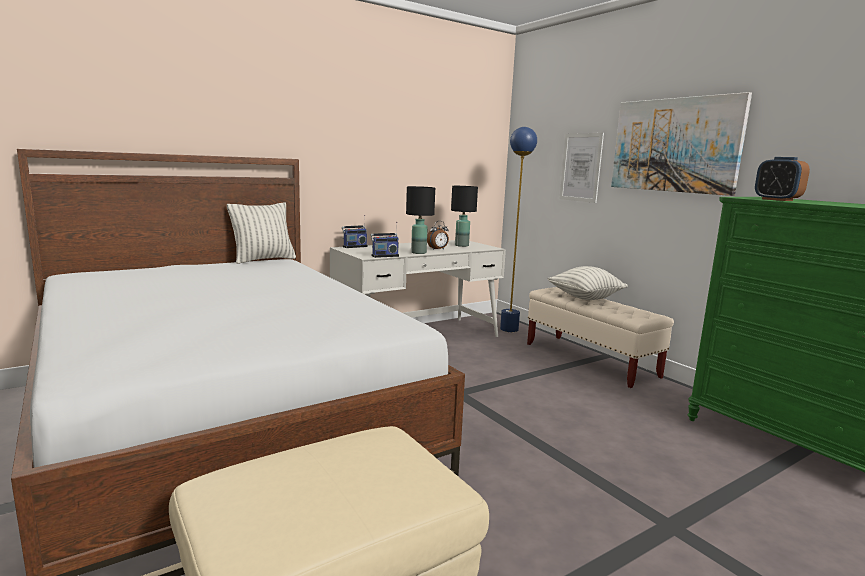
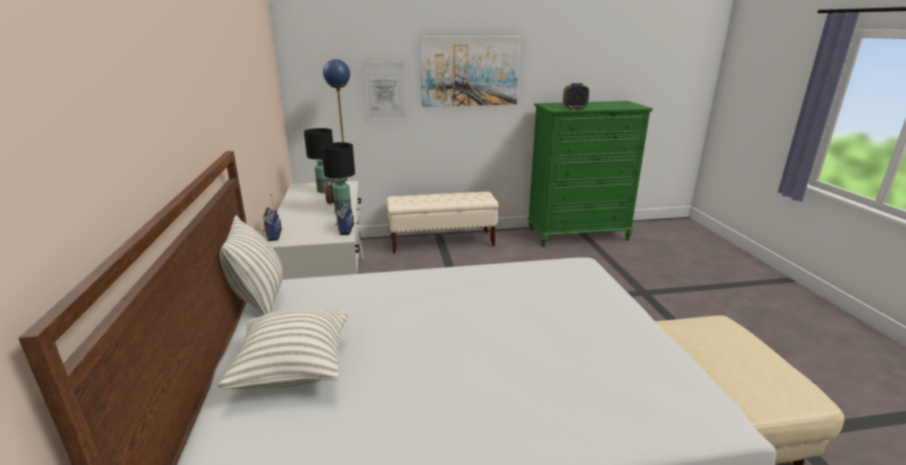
camera: 65 degrees left, 10 degrees up
(585, 298) = (429, 198): pillow -> pillow (294, 370)

